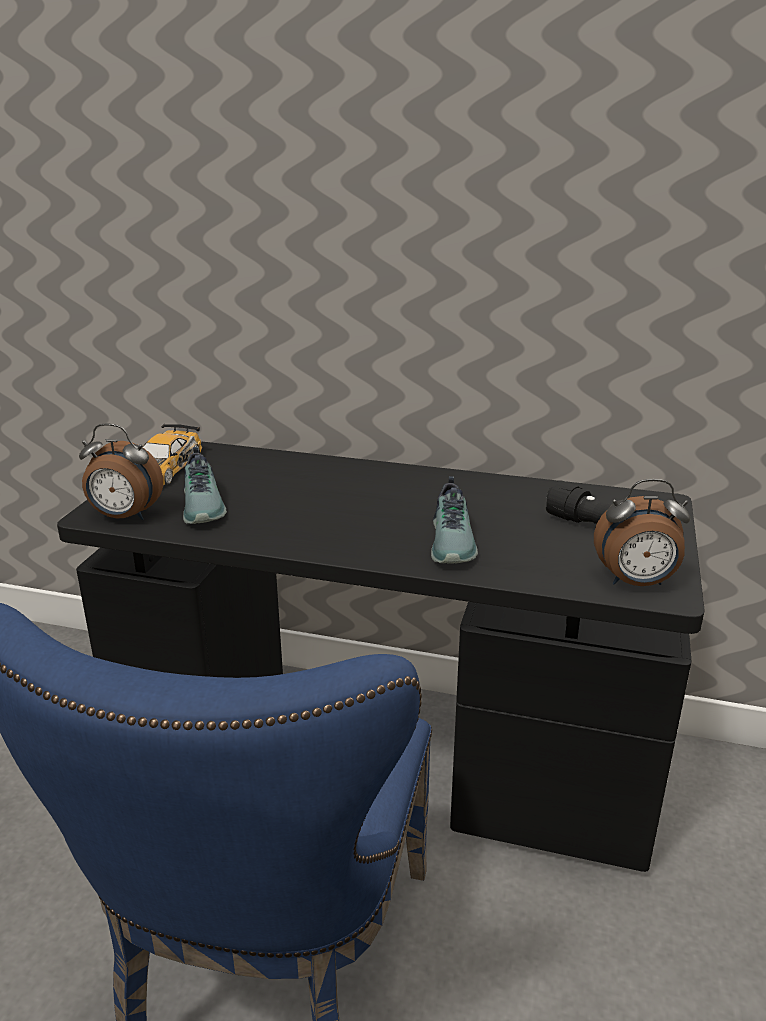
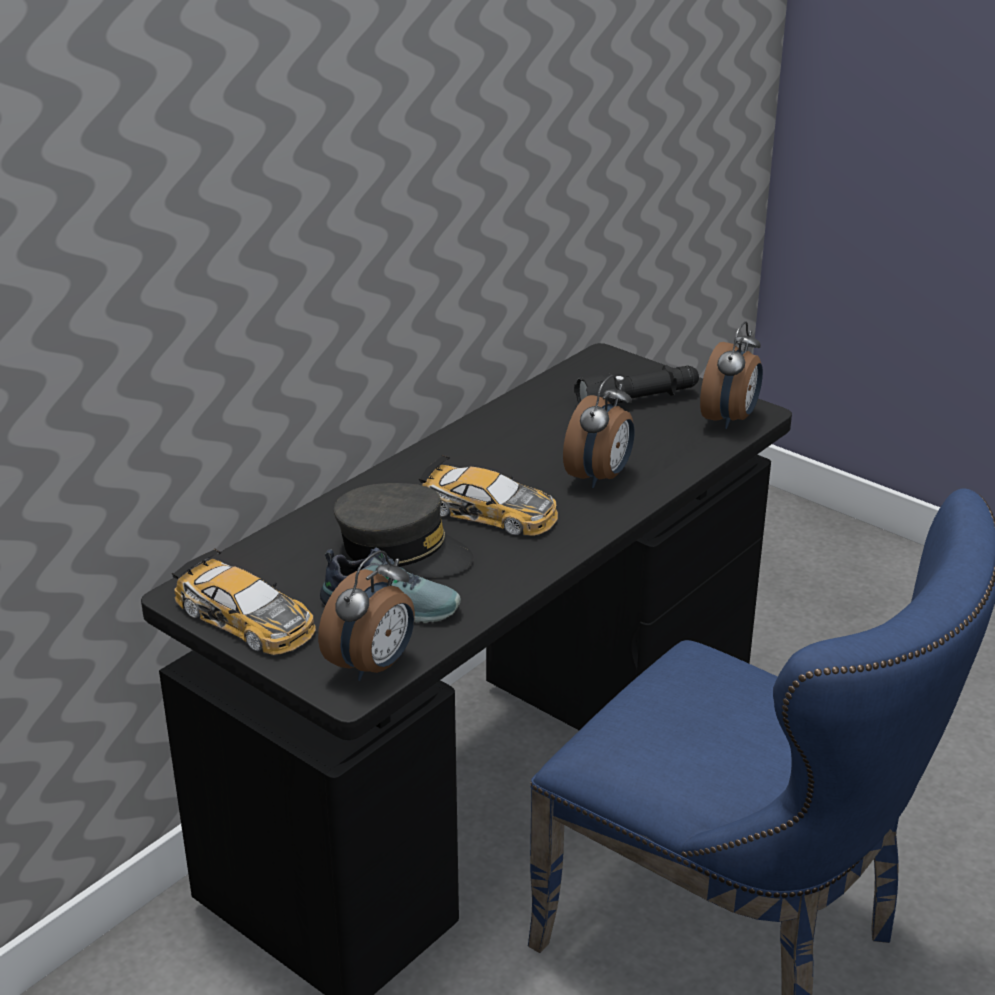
camera: 65 degrees left, 5 degrees up
(276, 494) = (402, 551): none -> grey cap
(356, 511) = (489, 511): none -> toy car
(454, 542) = (600, 477): shoe -> alarm clock

